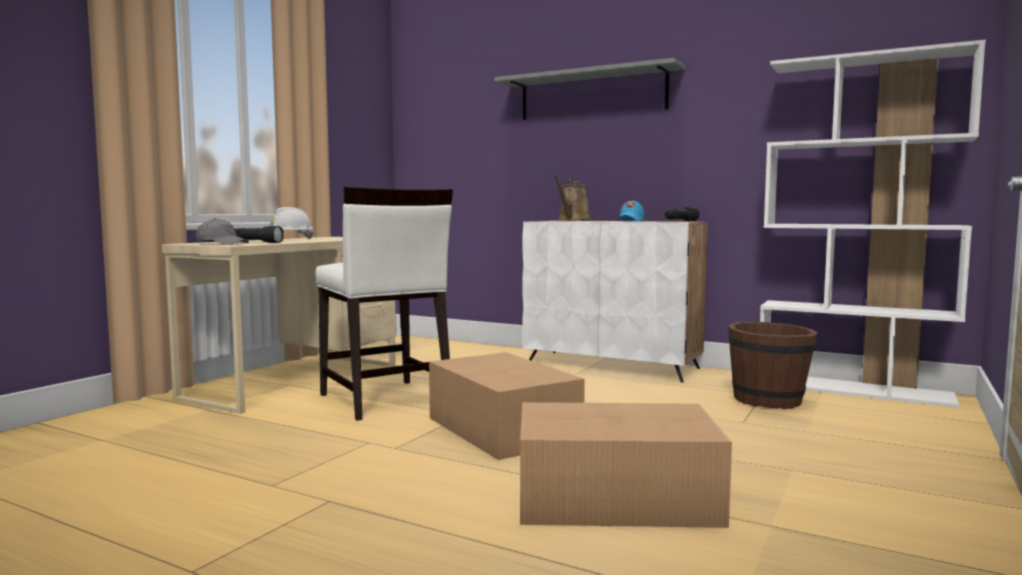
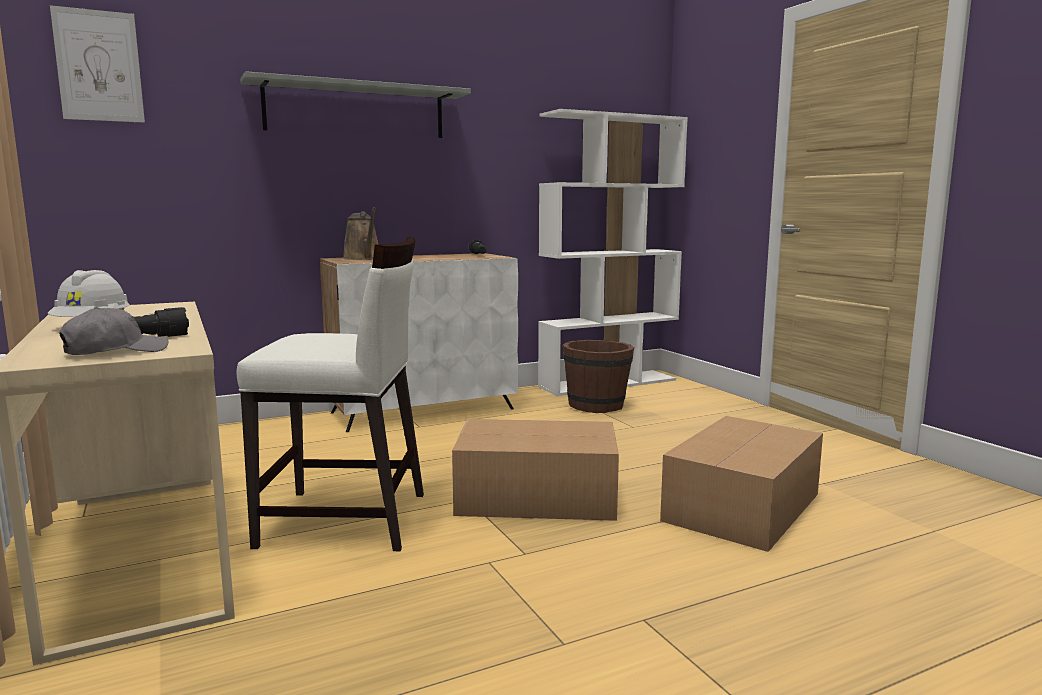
camera: 55 degrees left, 5 degrees up
(435, 89) = (99, 66): none -> picture
(630, 221) = (435, 257): blue cap -> none

